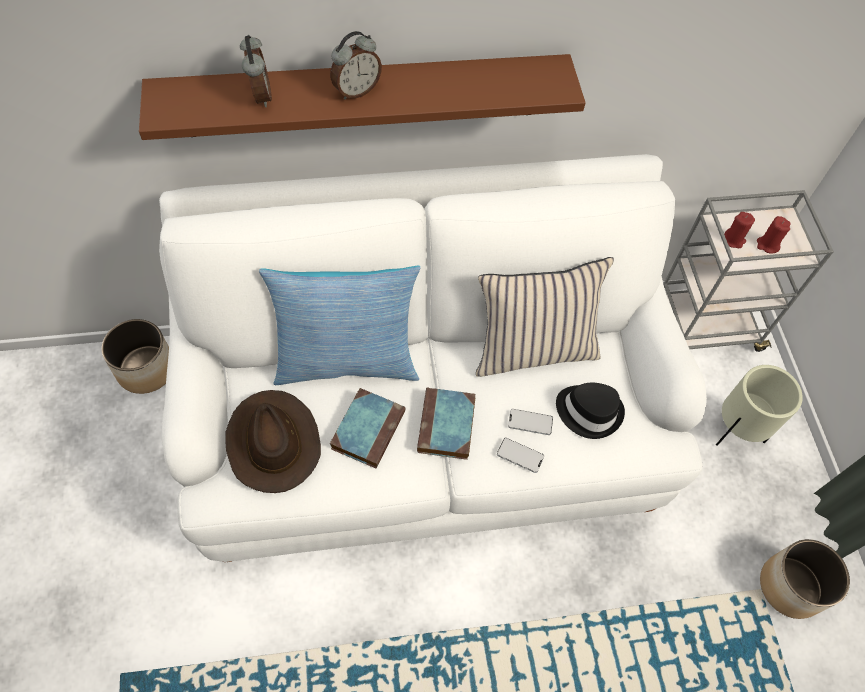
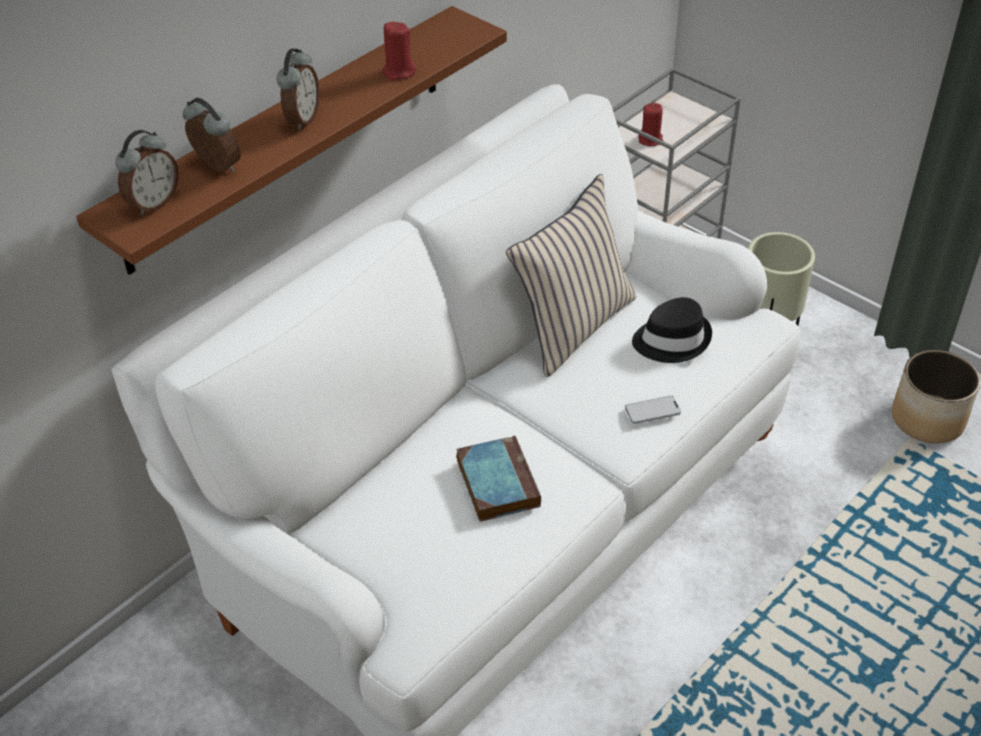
camera: 35 degrees left, 15 degrees down
(147, 369) = (123, 678): planter -> none
(193, 99) = (153, 203): none -> alarm clock
(273, 442) = (417, 555): brown hat -> none
(346, 360) = (410, 445): pillow -> none
(446, 427) = (564, 434): book -> none
(530, 422) = (633, 380): phone -> none
(767, 245) = (681, 128): red candle -> red candle (399, 72)

